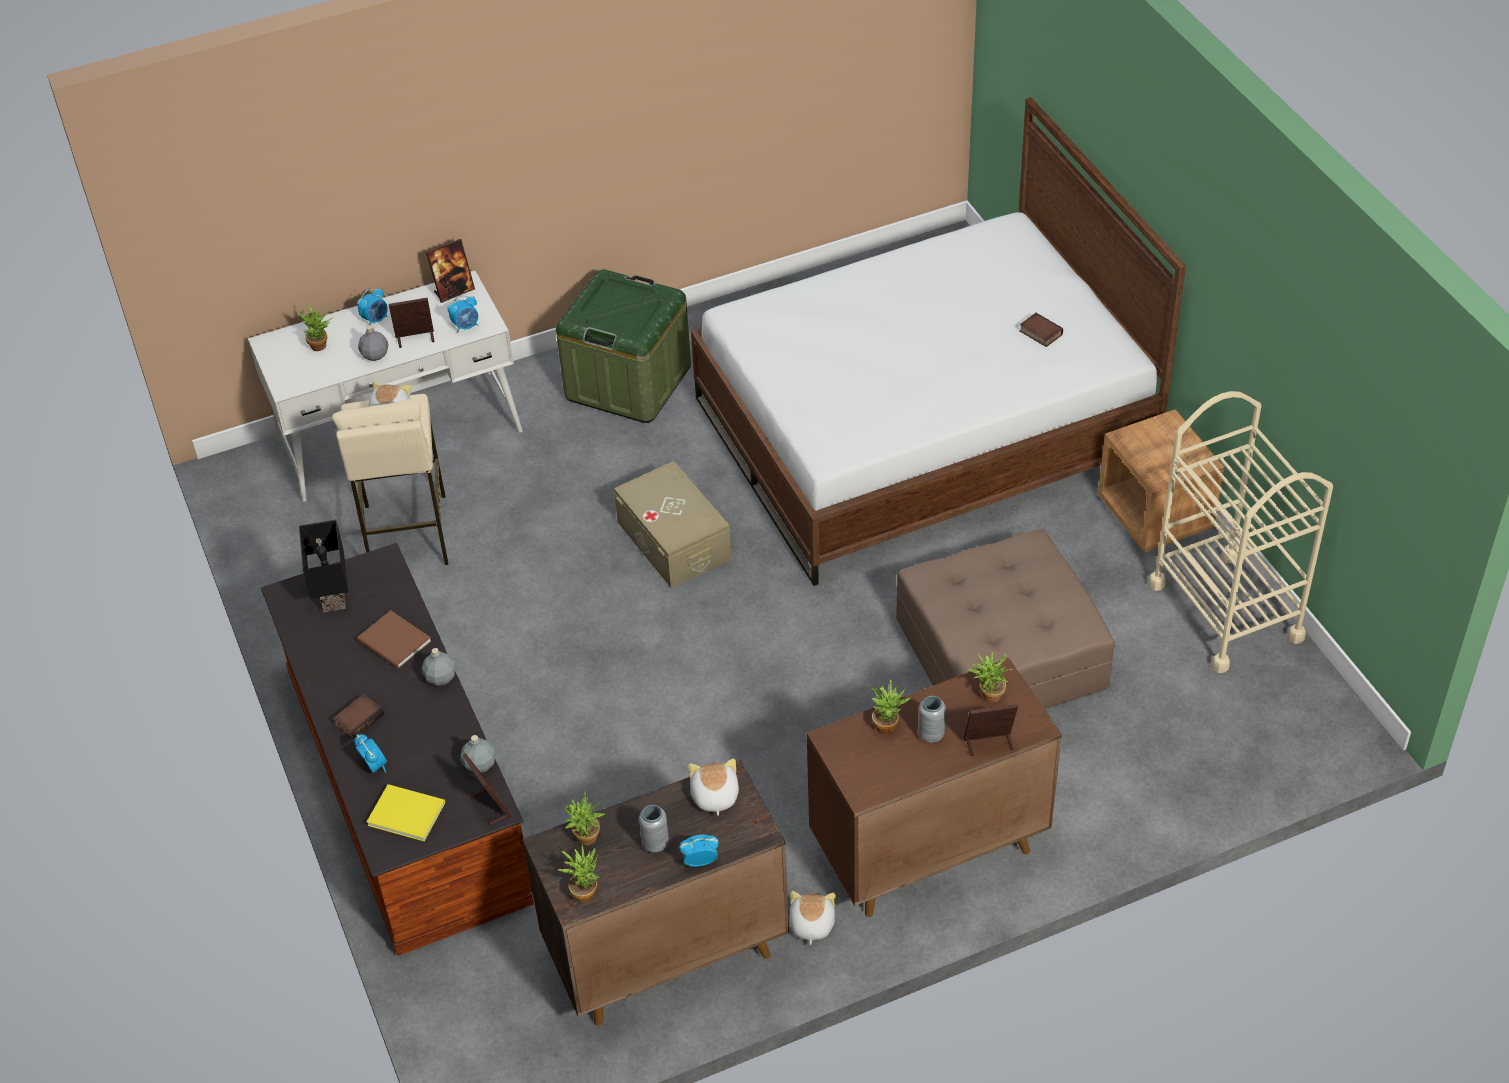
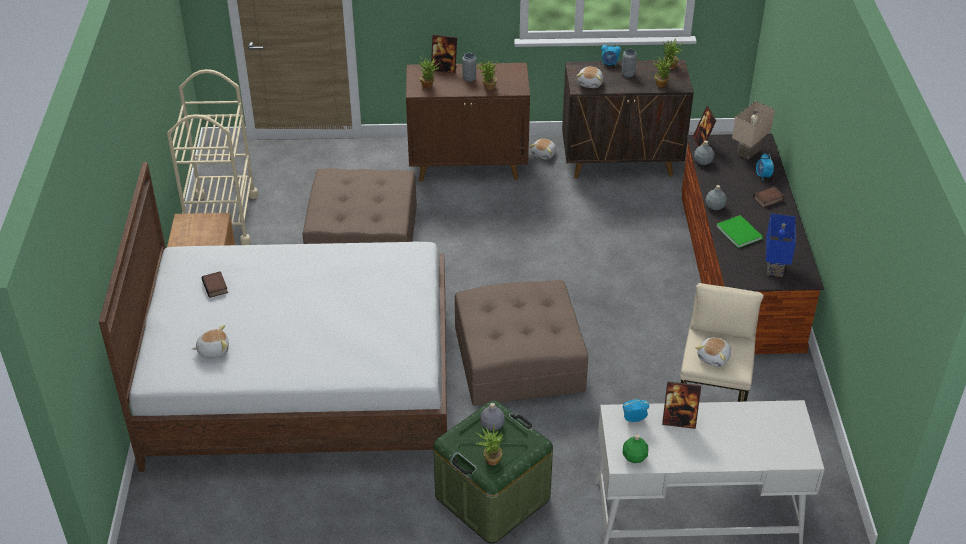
camera: 160 degrees left, 5 degrees down
(322, 346) = (759, 439): potted plant -> potted plant (490, 459)
(331, 597) = (776, 268): black table lamp -> blue table lamp
(375, 320) = (708, 450): alarm clock -> none
(375, 355) = (716, 416): grey bottle -> grey bottle (492, 425)
(394, 643) = (739, 231): brown book -> green book
(405, 812) = (749, 152): yellow book -> beige table lamp
(454, 291) = (634, 457): picture frame -> green bottle
(673, 540) = (519, 359): beige storage box -> brown ottoman
(975, 269) = (213, 350): none -> plush toy

